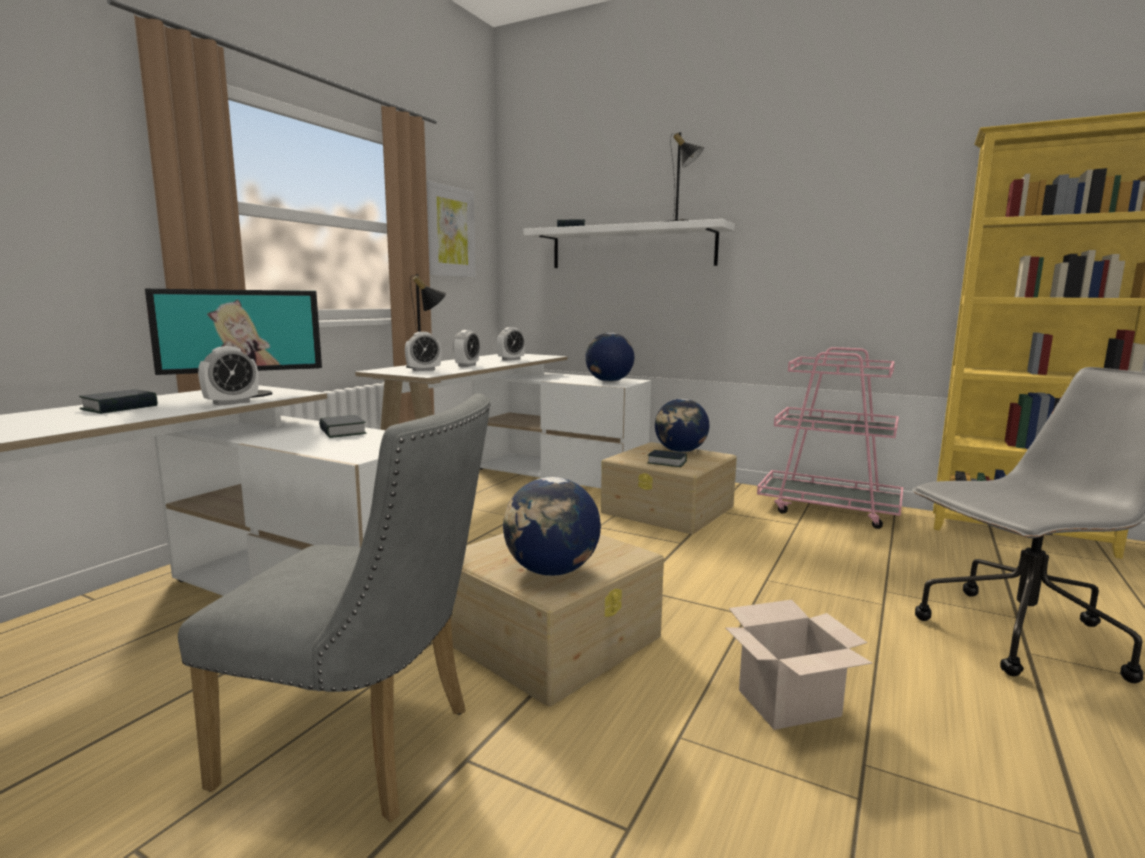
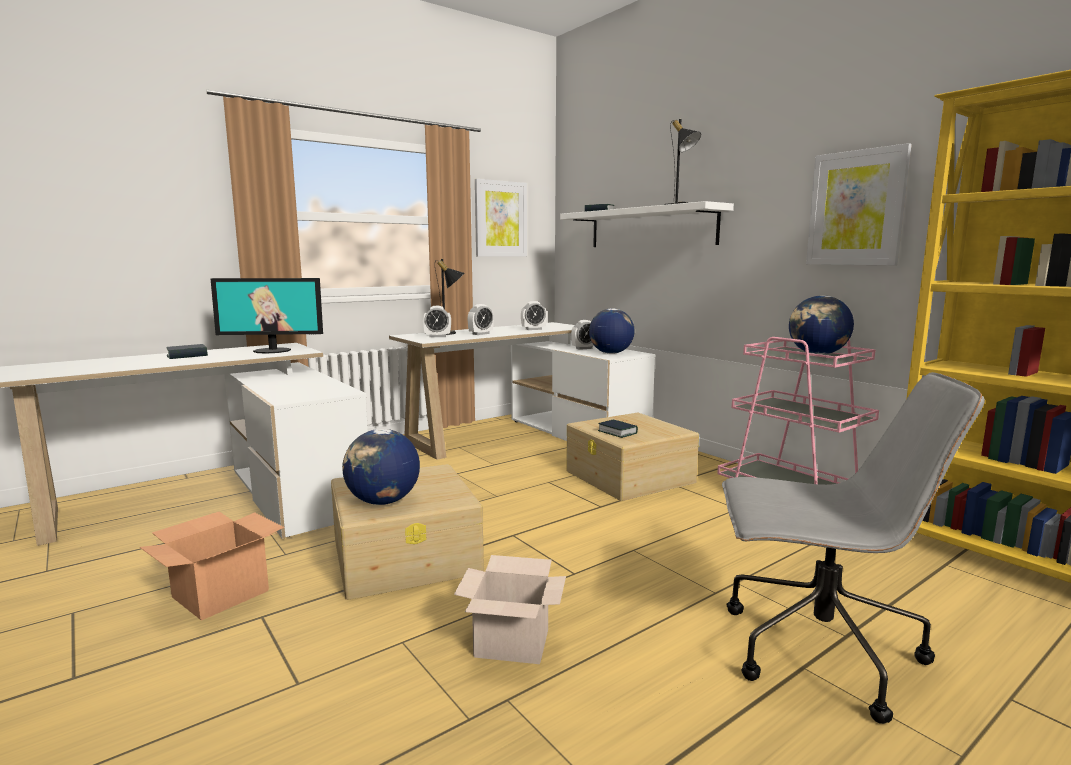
camera: 25 degrees right, 0 degrees up
(231, 403) = (249, 356): alarm clock -> alarm clock (584, 348)
(342, 432) = (314, 382): book -> none
(366, 749) = (220, 595): grey chair -> cardboard box
(680, 451) = (648, 424): globe -> globe (817, 354)
(868, 231) = (856, 208): none -> picture

